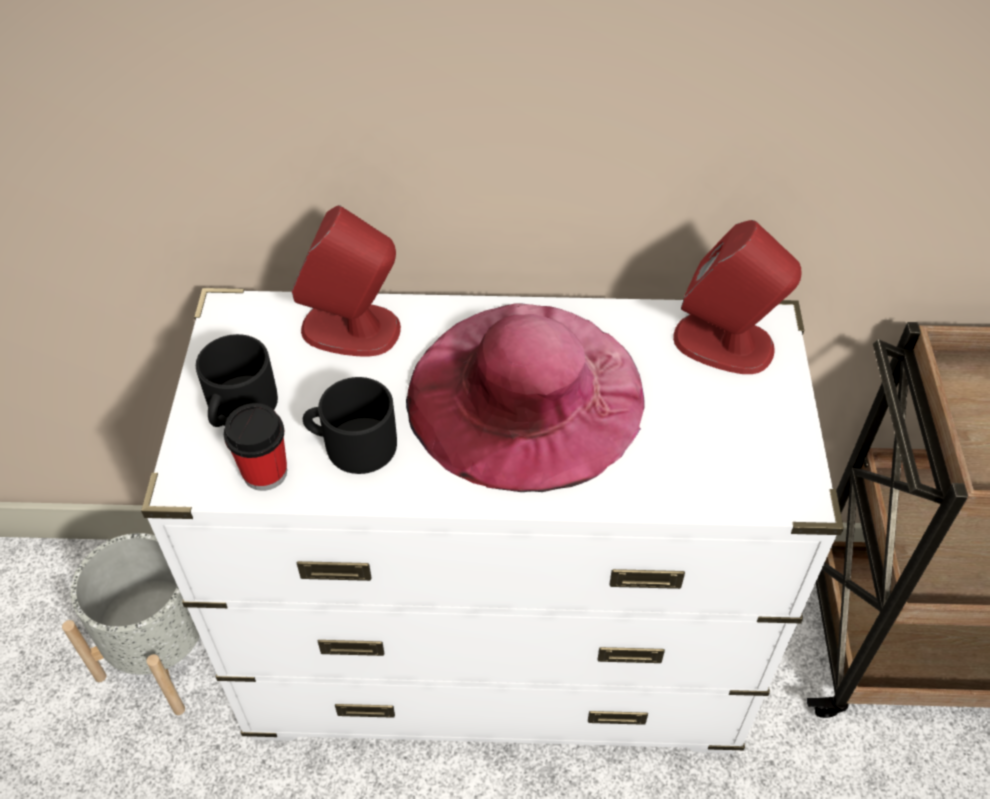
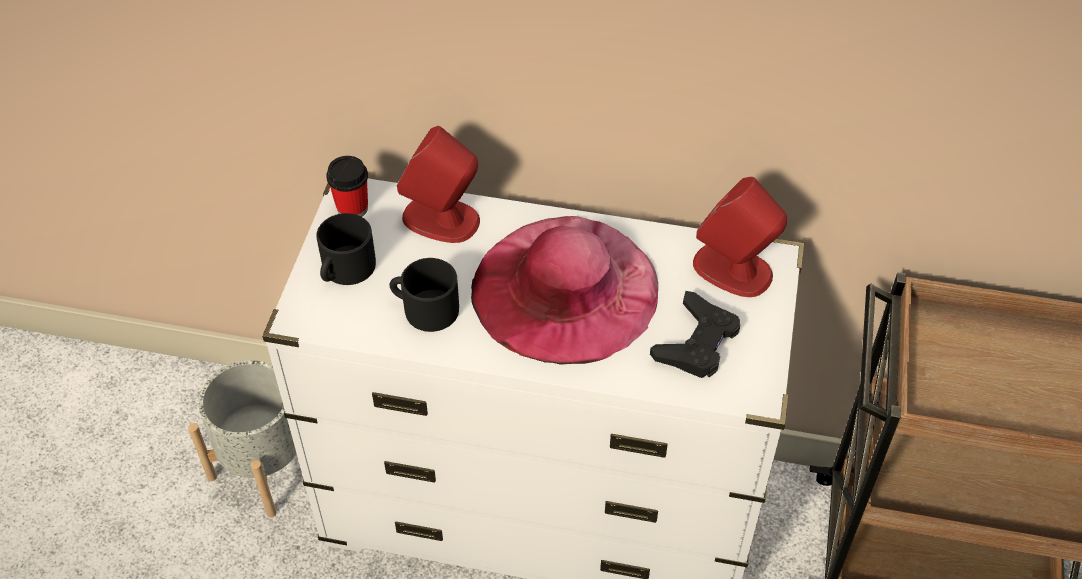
camera: 10 degrees right, 0 degrees up
(265, 472) = (356, 320): cup -> cup (352, 208)
(705, 439) = (697, 342): none -> black game controller

